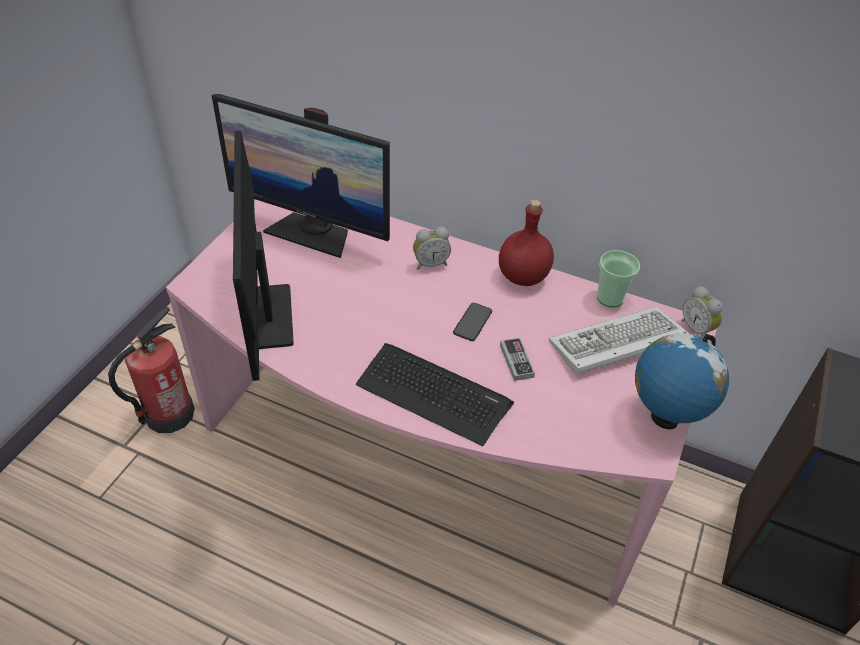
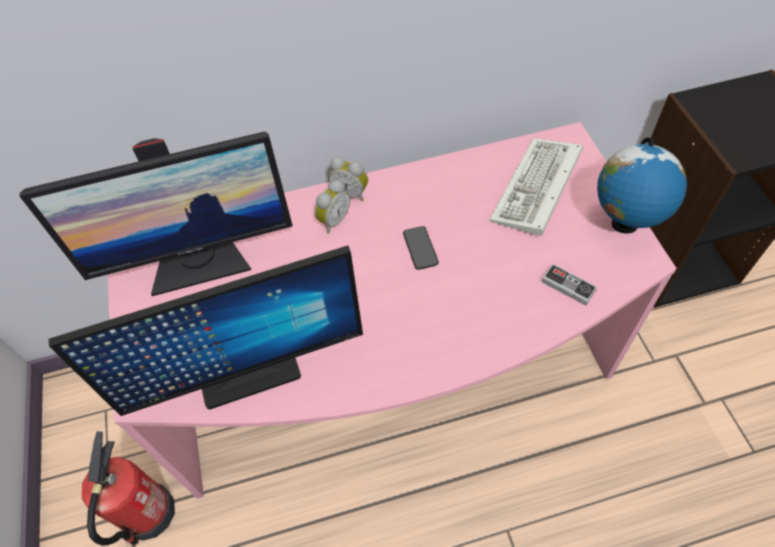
camera: 35 degrees left, 10 degrees up
(269, 316) = (248, 372): monitor -> monitor turned 60 degrees counterclockwise
(433, 393) = (456, 333): keyboard -> none
(516, 361) = (485, 256): game controller -> game controller (568, 286)
(523, 277) = (416, 180): red bottle -> none
(610, 298) = (494, 154): cup -> none
(697, 329) = (573, 137): alarm clock -> alarm clock (351, 192)

